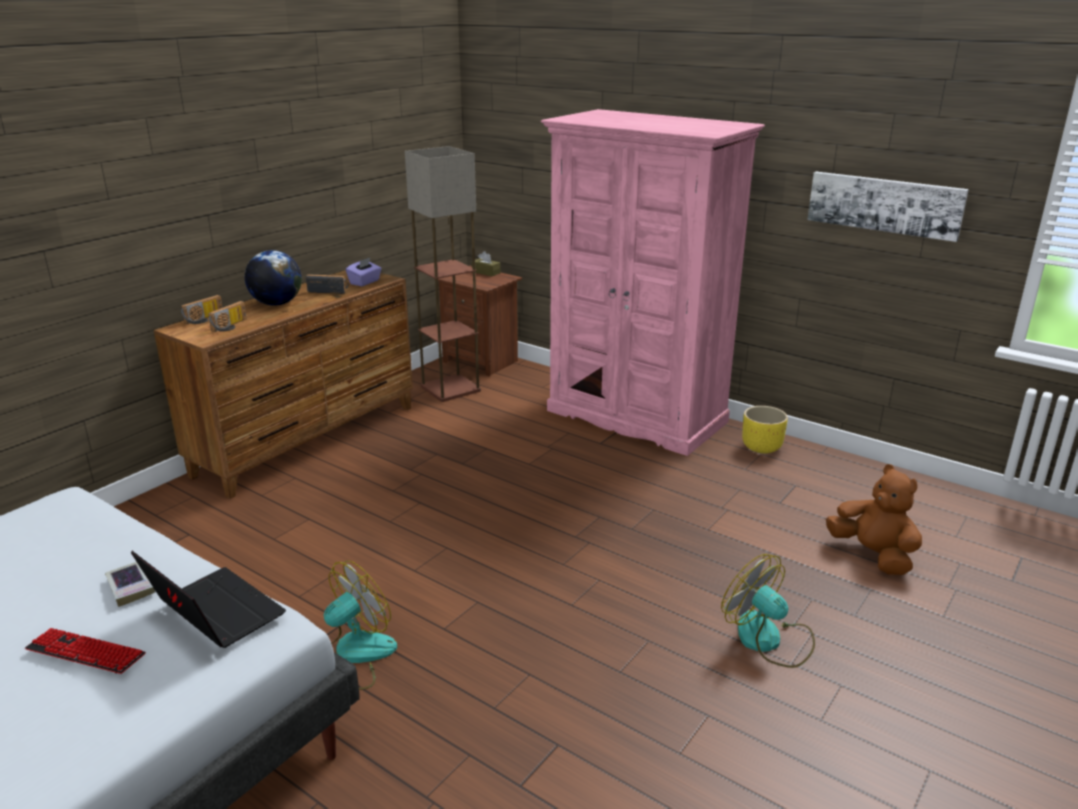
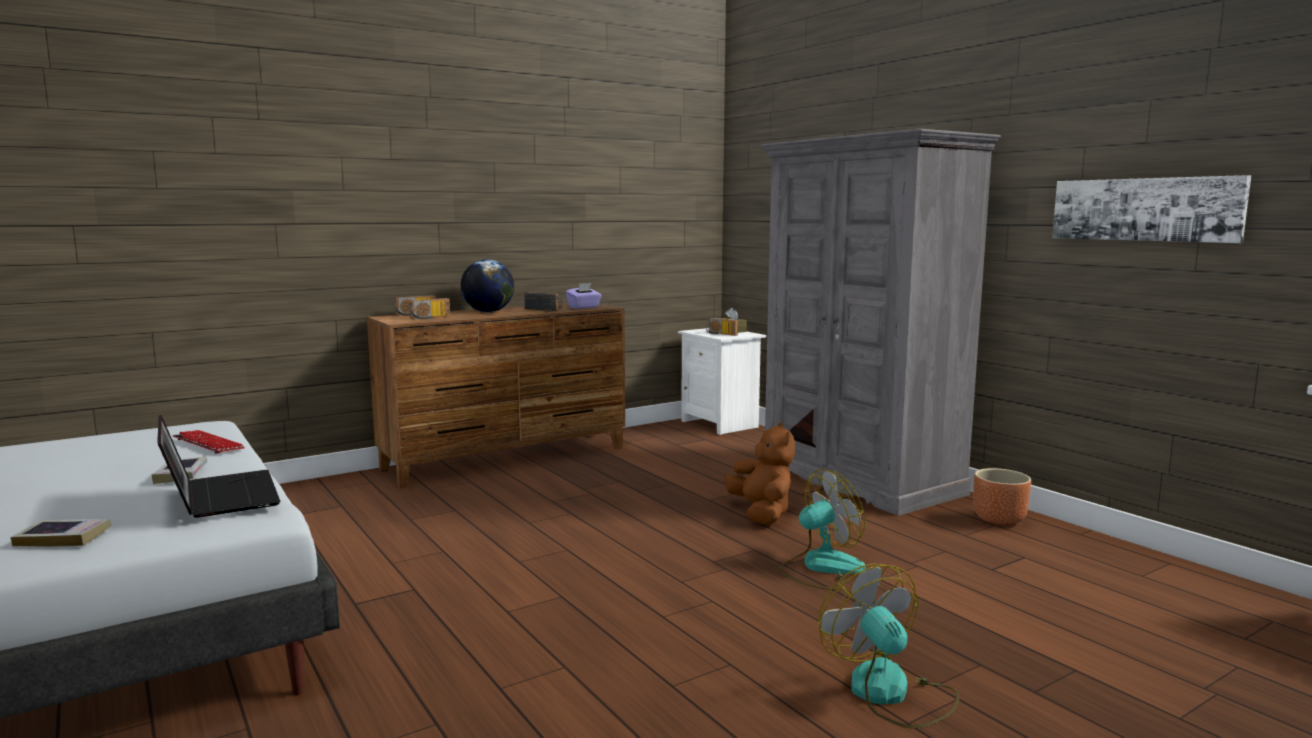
camera: 20 degrees right, 15 degrees down
(85, 653) = (85, 504): keyboard -> keyboard (208, 444)
(116, 701) = (63, 538): none -> book
(353, 656) = (398, 616): fan -> fan (821, 568)
(450, 388) = (673, 439): floor lamp -> none
(479, 280) = (720, 334): none -> radio
(481, 361) = (721, 424): brown nightstand -> white nightstand
(636, 416) = (858, 478): pink wardrobe -> grey wardrobe
(761, 448) = (998, 520): yellow planter -> brown planter
(873, 555) = (1098, 637): brown plush toy -> brown plush toy (761, 513)

